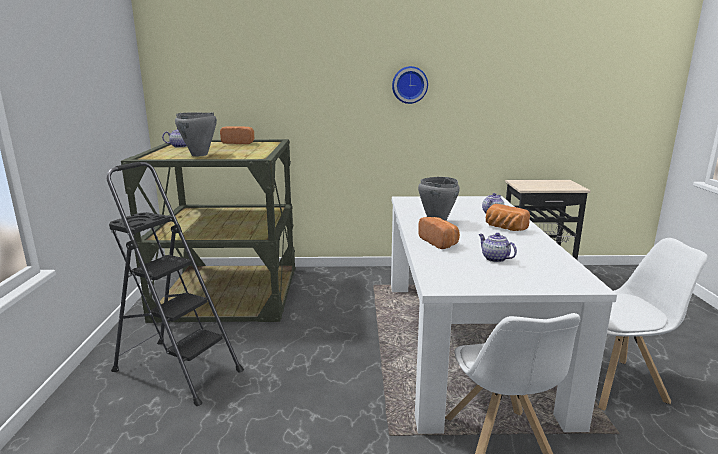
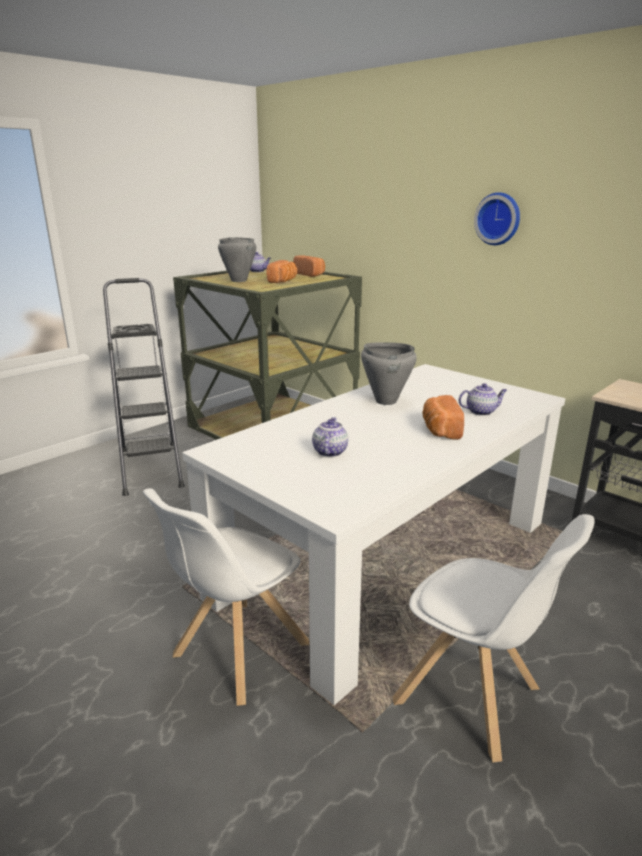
camera: 45 degrees right, 5 degrees up
(440, 242) = (328, 419): bread -> bread (283, 281)

